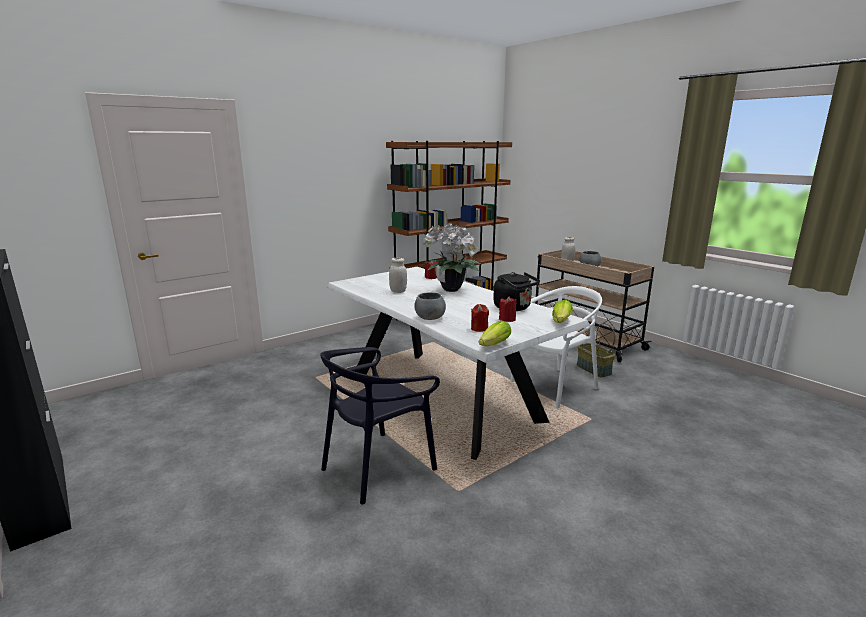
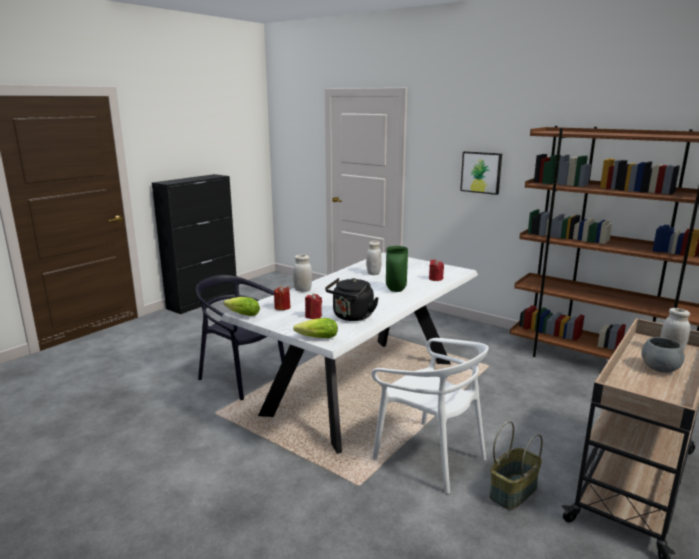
camera: 75 degrees right, 0 degrees up
(333, 188) = (481, 172): none -> picture
(429, 318) = (302, 290): grey bowl -> white jar
(452, 290) = (395, 290): potted plant -> green vase

